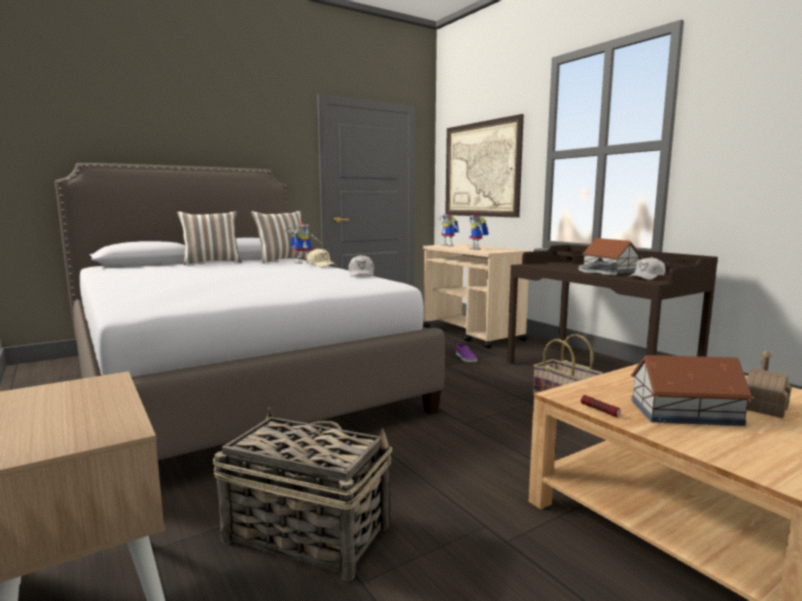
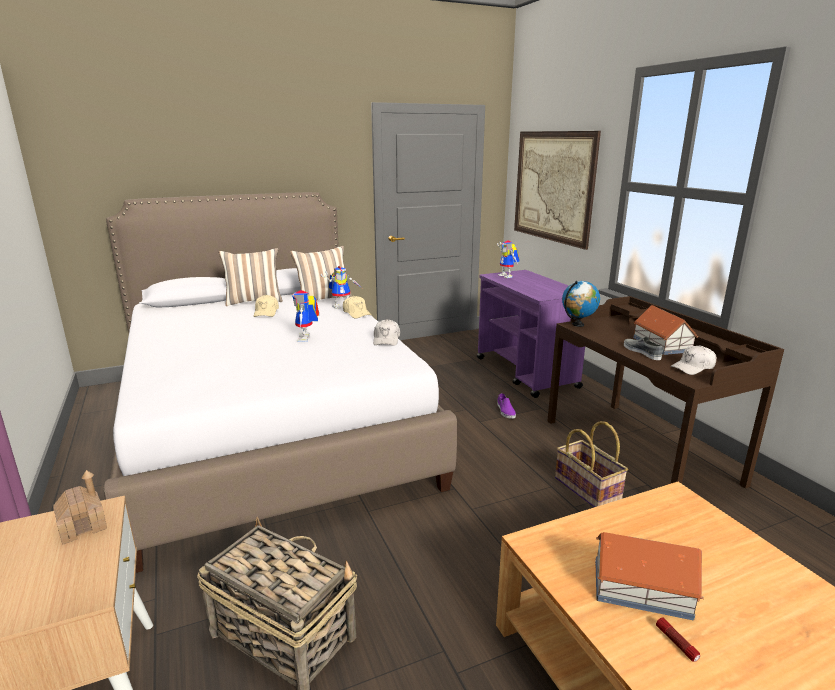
camera: 10 degrees right, 10 degrees up
(229, 266) = (266, 312): none -> beige cap
(472, 334) = (526, 373): beige cart -> purple cart
(477, 249) = (533, 288): toy robot -> toy robot (307, 338)
(530, 264) = (578, 325): none -> globe
(600, 410) = (554, 574): flashlight -> flashlight (676, 643)
(762, 407) = (731, 590): toy house -> toy house (82, 526)

